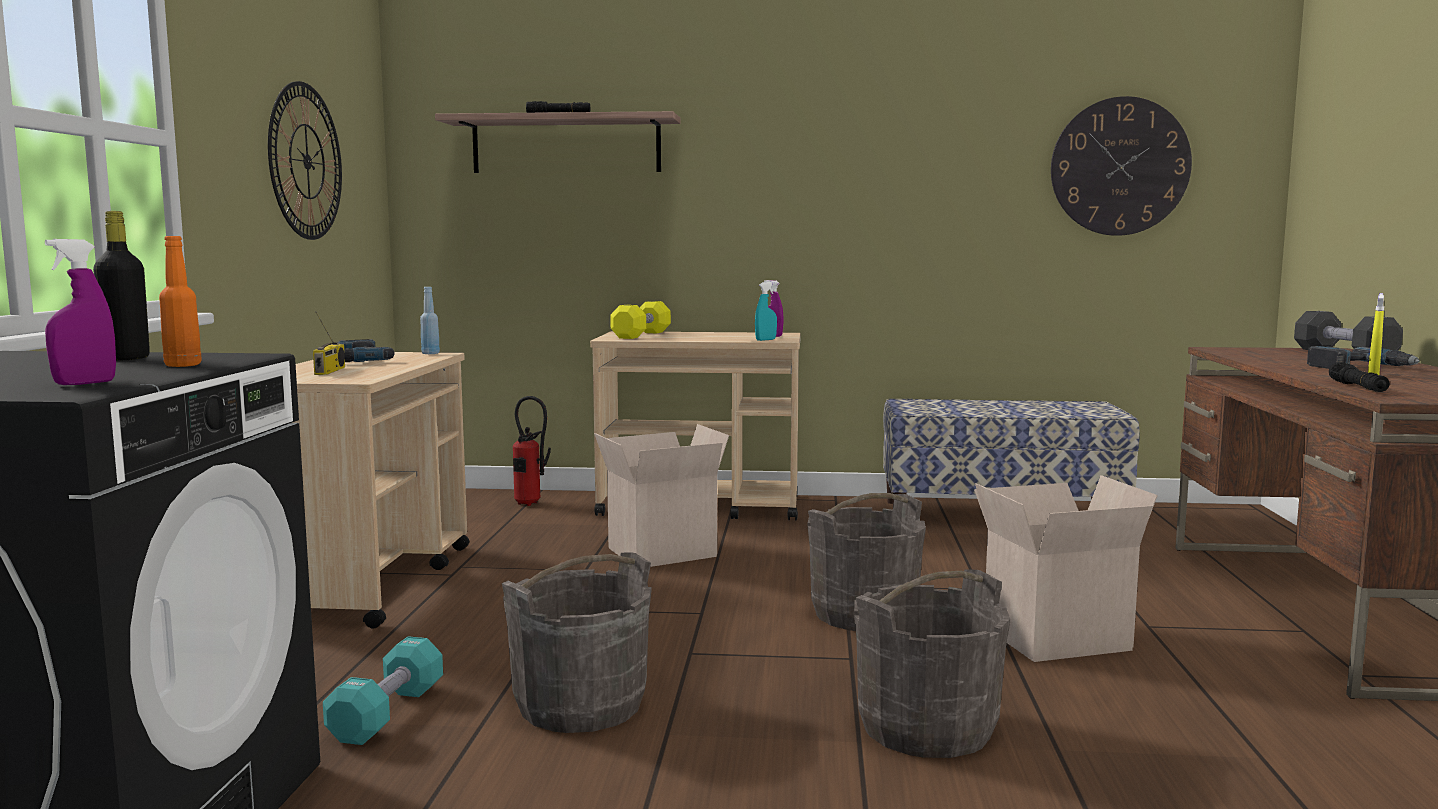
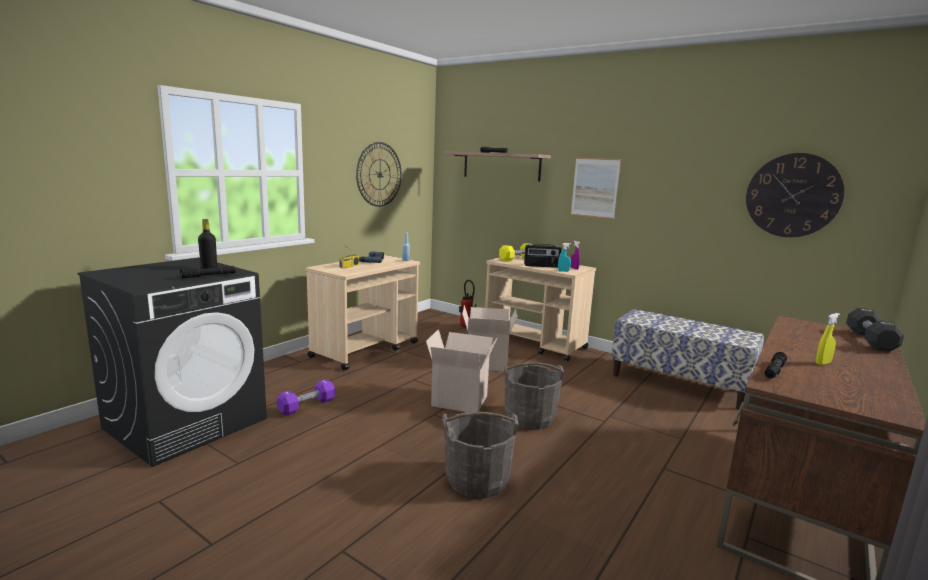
camera: 30 degrees right, 5 degrees up
(85, 383) = (159, 283): purple spray bottle -> none
(183, 365) = (209, 276): orange bottle -> black flashlight
(387, 713) = (307, 406): turquoise dumbbell -> purple dumbbell
(581, 706) = (367, 424): grey bucket -> none
(711, 338) = (541, 266): none -> radio
(780, 177) = (595, 187): none -> picture
(1055, 636) = (604, 457): cardboard box -> cardboard box (461, 400)
(1359, 367) = (838, 354): power drill -> none

